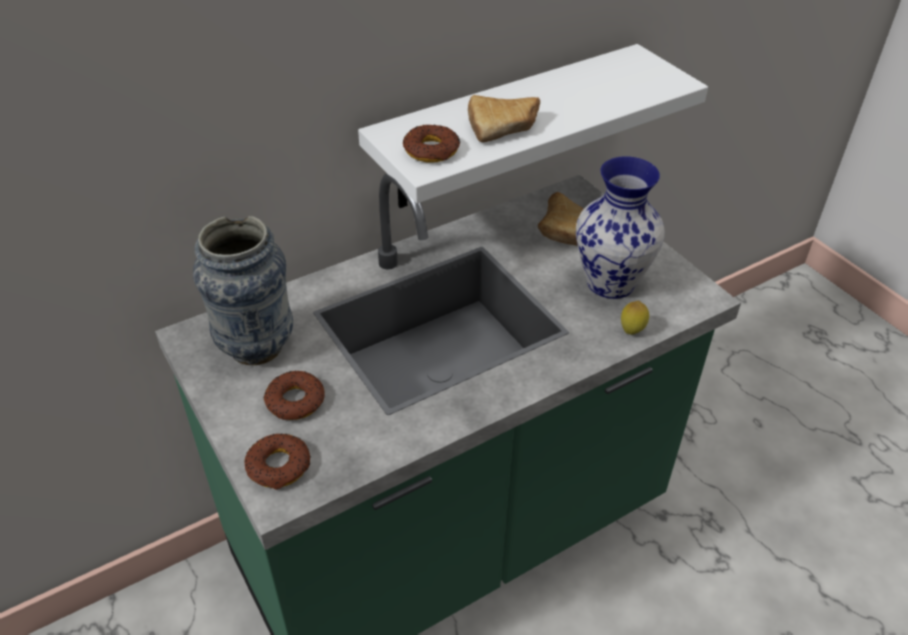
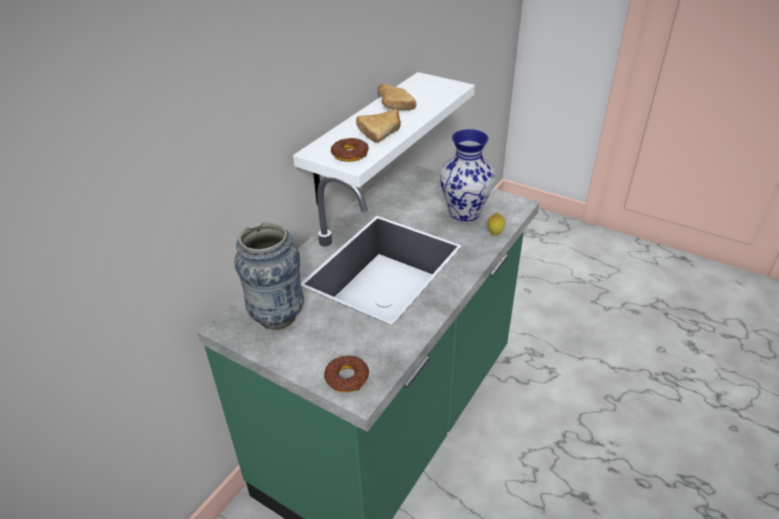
camera: 25 degrees left, 5 degrees down
(295, 401) = (328, 338): donut -> none
(562, 227) = (415, 192): bread -> bread (393, 104)

